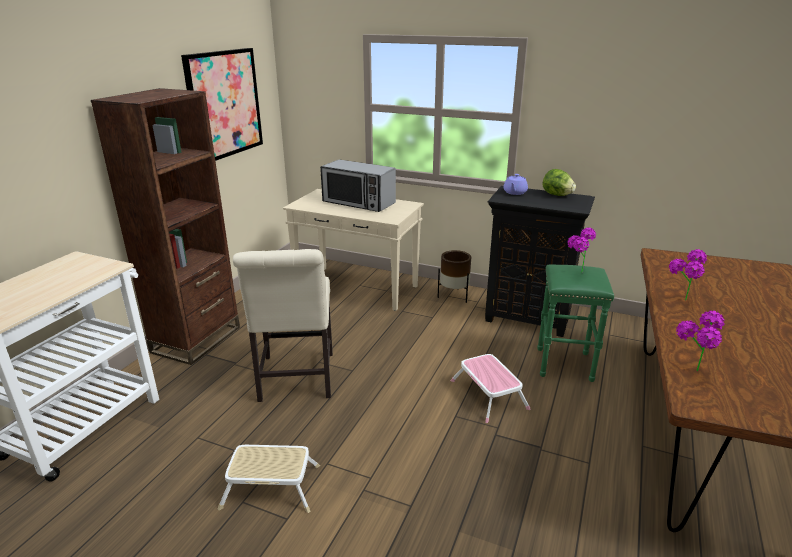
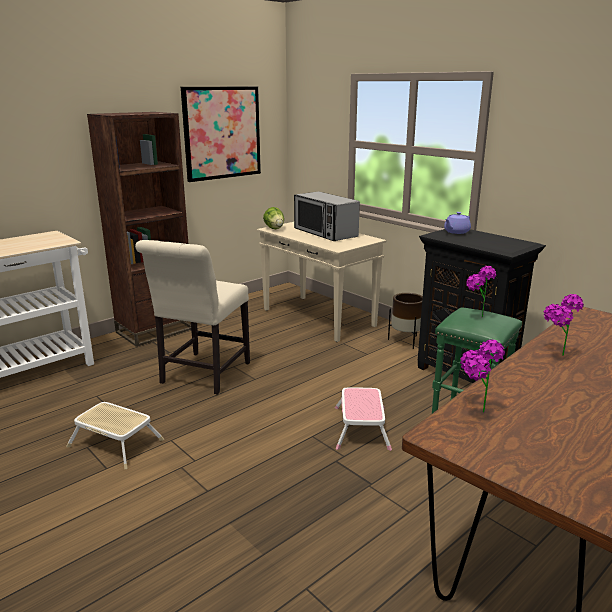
camera: 25 degrees right, 5 degrees down
(557, 195) = (500, 238): lettuce -> lettuce (274, 228)

